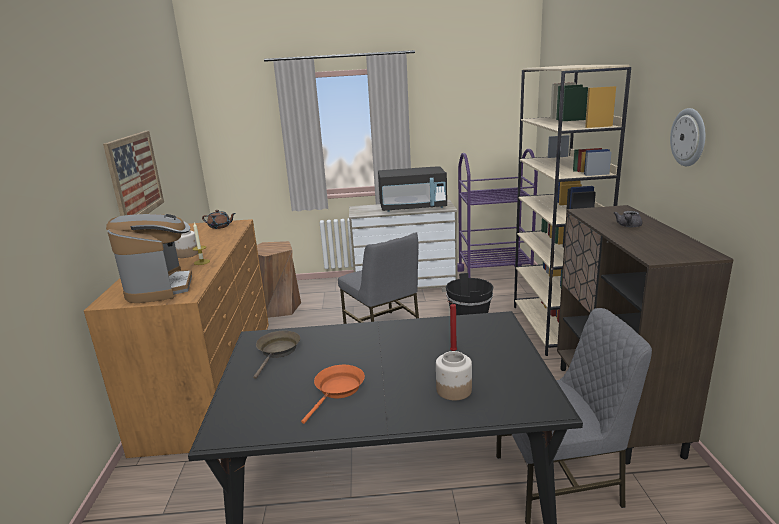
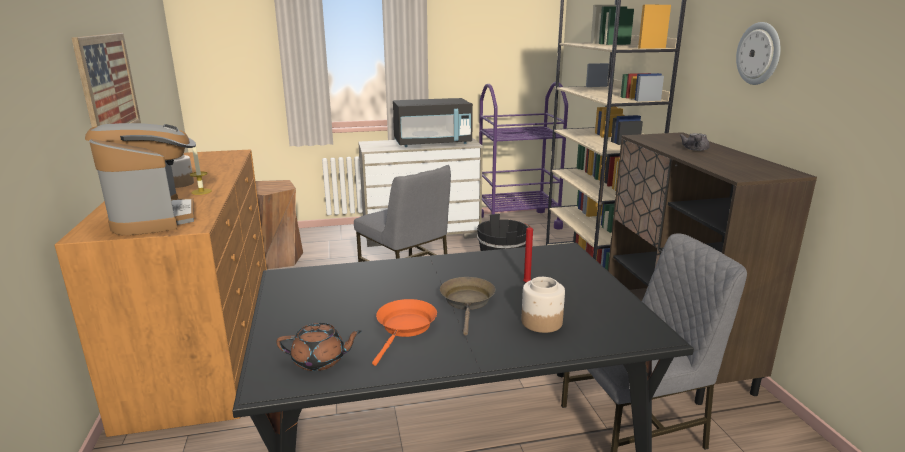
camera: 10 degrees left, 0 degrees up
(220, 226) = (212, 156): brown teapot -> brown teapot (320, 360)
(278, 351) = (317, 290): brown frying pan -> brown frying pan (467, 302)

